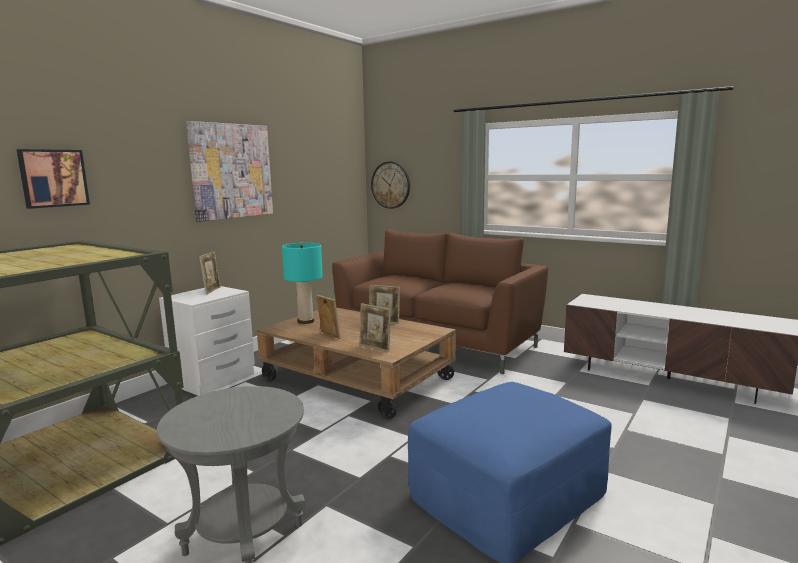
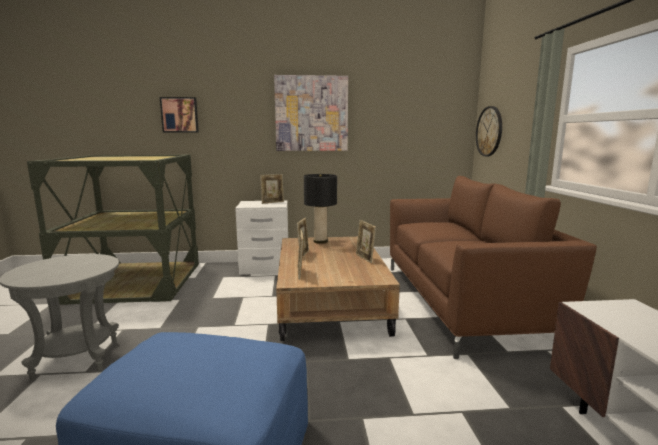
camera: 50 degrees right, 0 degrees up
(306, 321) = (320, 241): turquoise table lamp -> black table lamp

